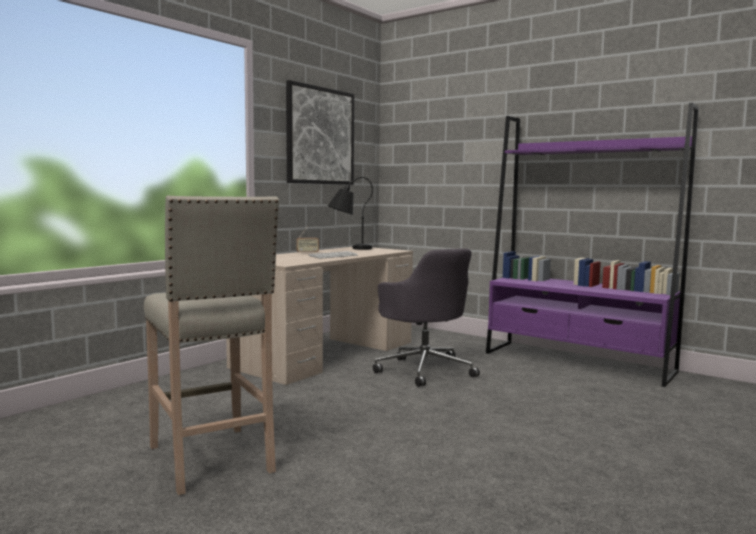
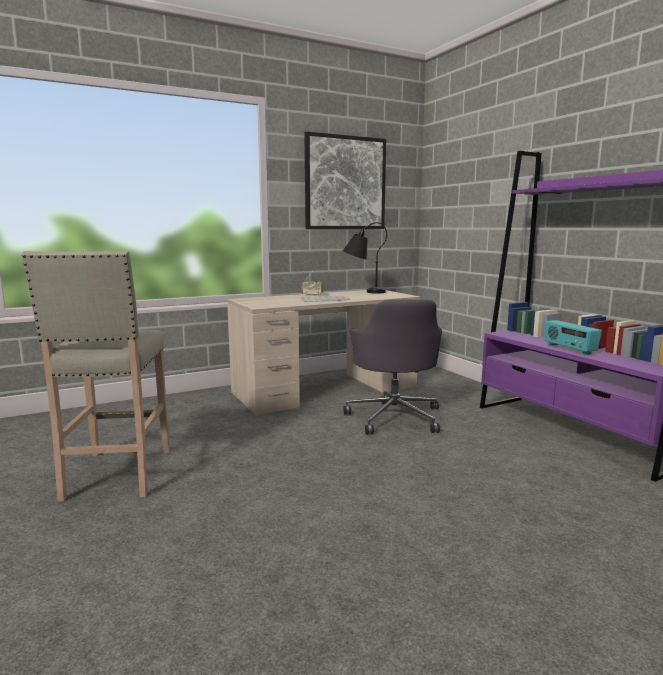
camera: 25 degrees right, 5 degrees up
(576, 288) = (569, 349): none -> radio

